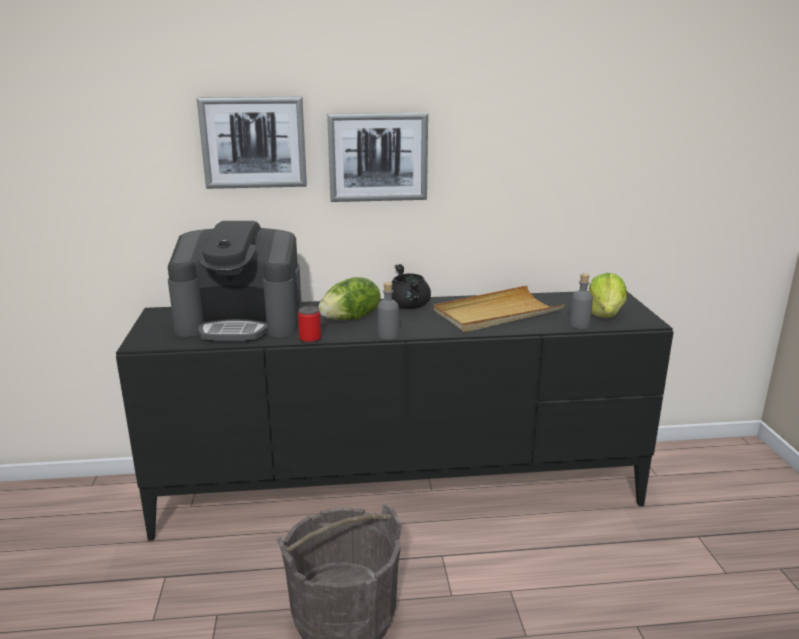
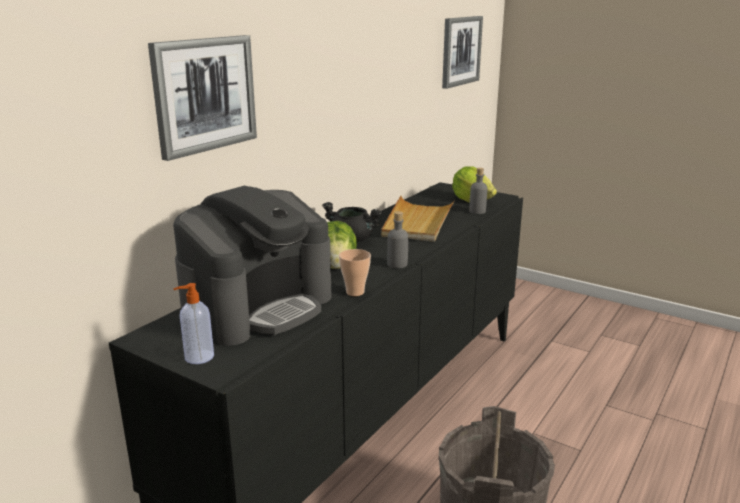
camera: 50 degrees left, 0 degrees up
(151, 333) = (198, 357): none -> soap dispenser
(310, 339) = (355, 292): can -> cup
(378, 157) = (302, 95): picture -> picture (460, 51)

